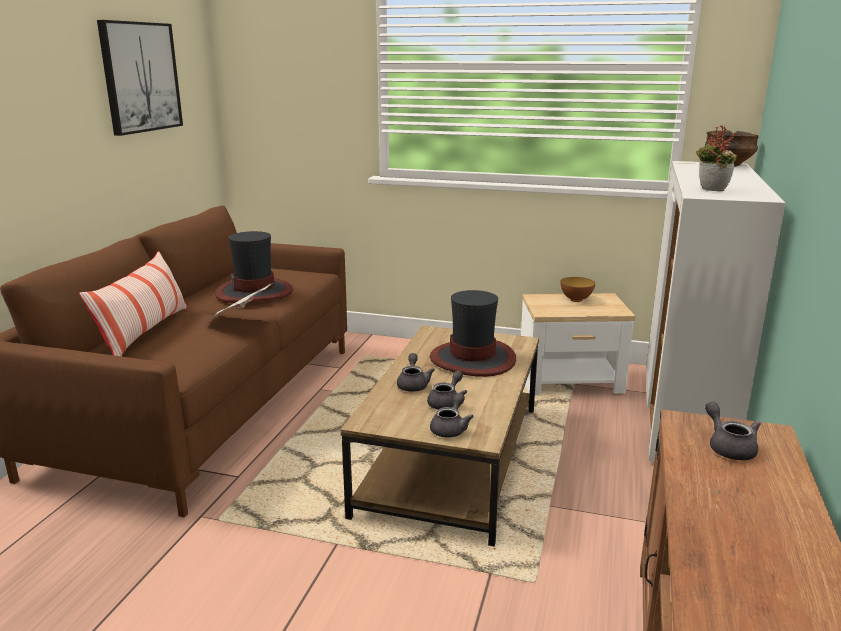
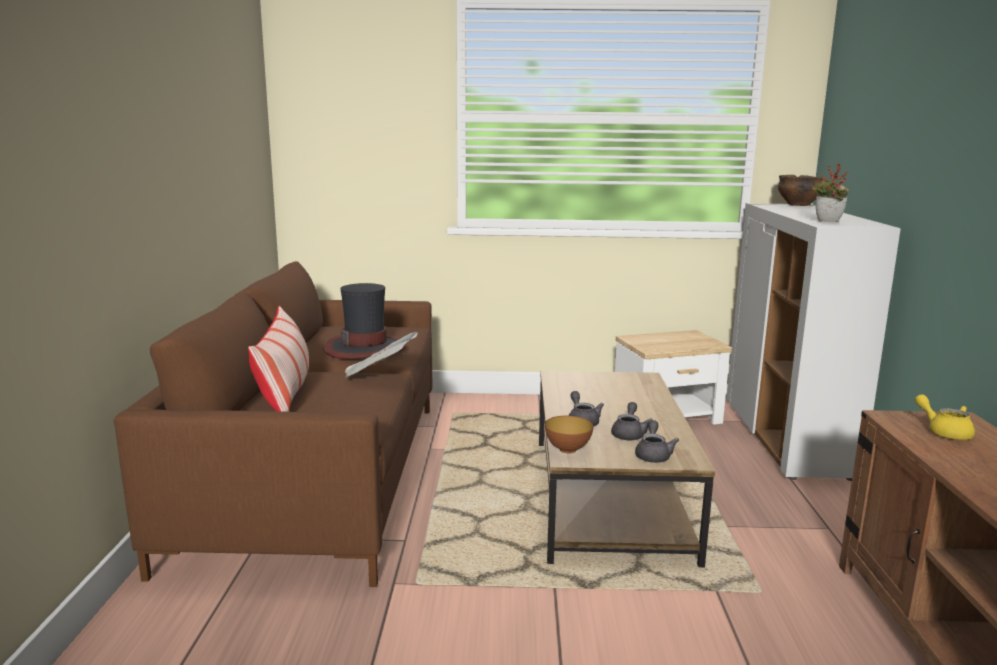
camera: 15 degrees left, 5 degrees down
(140, 77) = (223, 122): picture -> none
(473, 359) = (617, 395): hat -> none
(576, 300) = (669, 337): bowl -> bowl (568, 450)
(728, 447) = (944, 432): grey teapot -> yellow teapot

